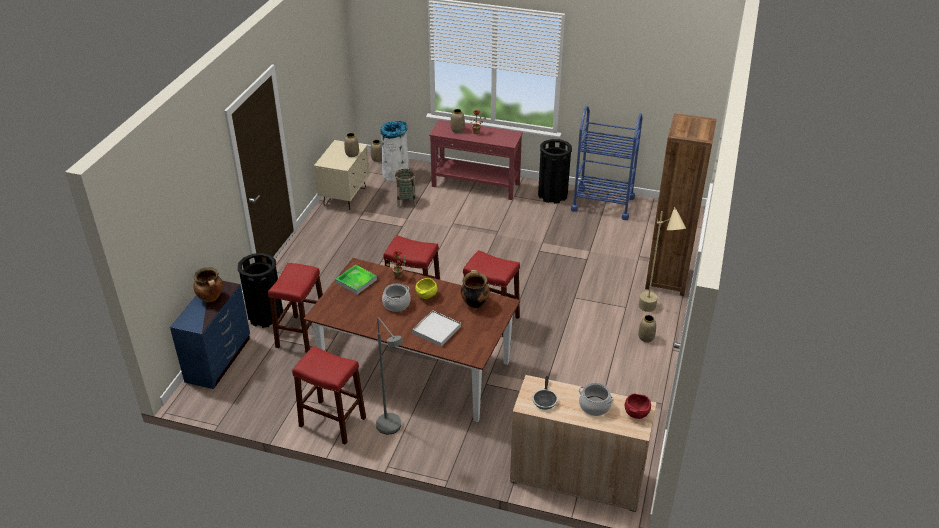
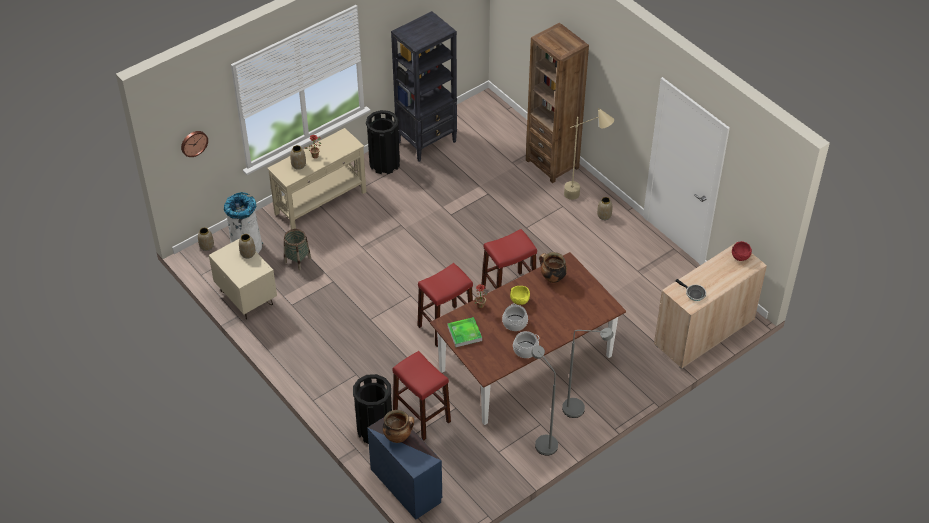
camera: 55 degrees left, 10 degrees up
(332, 422) = (543, 441): red stool -> grey floor lamp
(384, 54) = (193, 143): none -> wall clock
(437, 330) = (565, 314): white tray -> none
(476, 185) = (321, 203): red console table -> beige console table
(594, 406) = (718, 272): cooking pot -> cooking pot (525, 349)
(602, 204) = (427, 142): blue cart -> black bookcase

